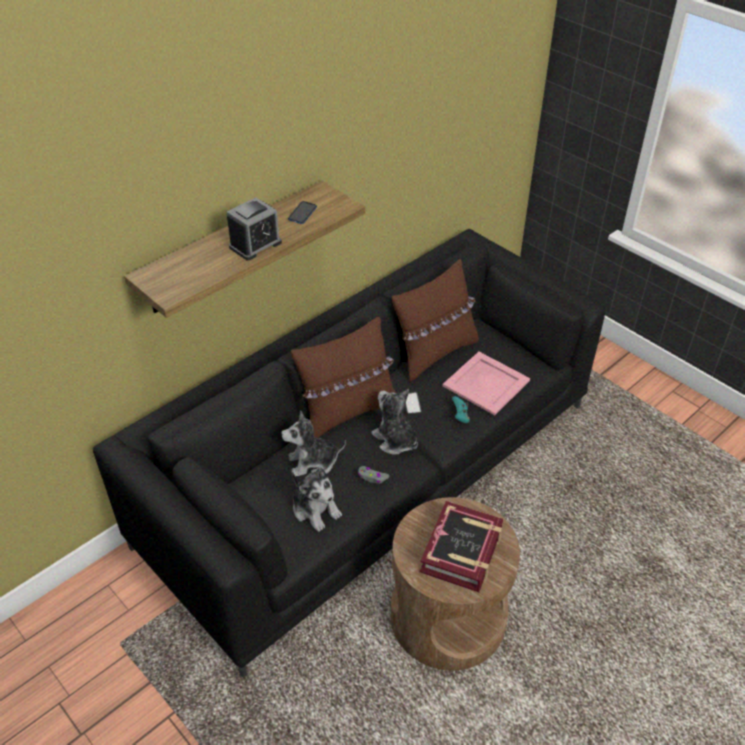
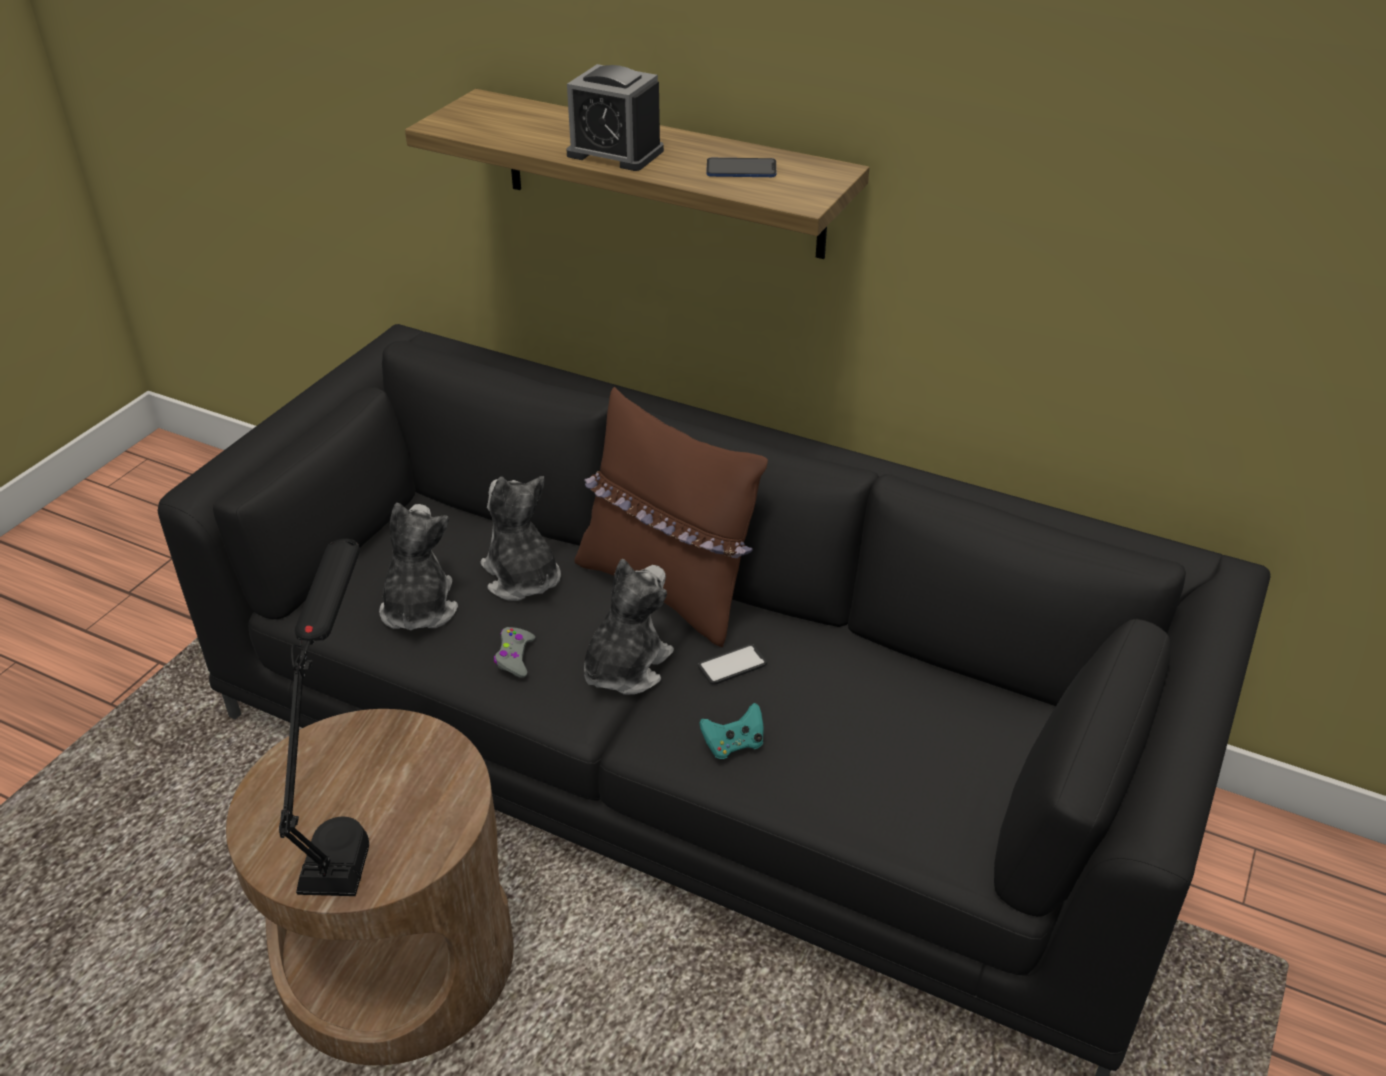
camera: 70 degrees right, 5 degrees down
(315, 509) = (418, 608): plush toy -> plush toy turned 150 degrees clockwise
(435, 353) = (900, 665): brown pillow -> none
(462, 552) = (350, 813): book -> black table lamp
(486, 384) = (855, 765): pink tray -> none

